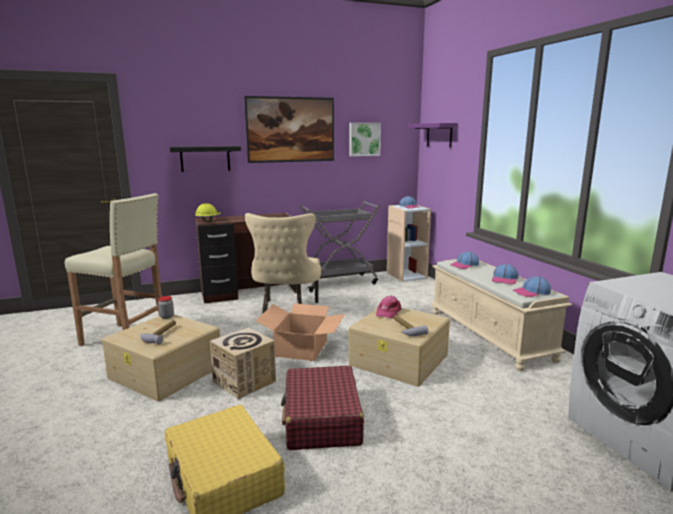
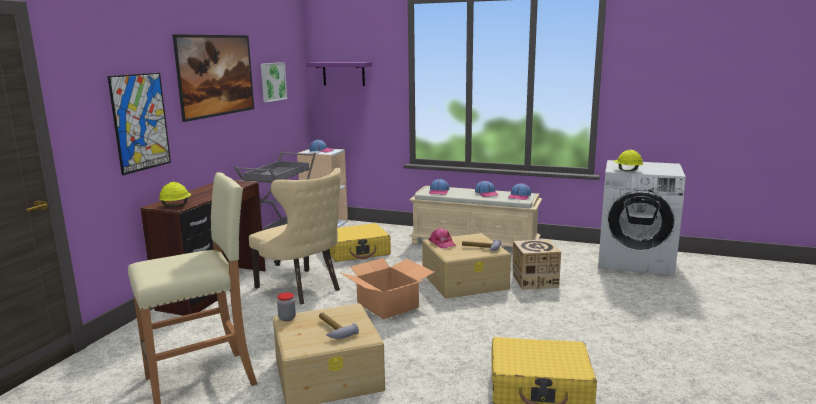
camera: 50 degrees left, 0 degrees up
(205, 158) = (140, 122): black shelf -> picture
(244, 381) = (408, 343): cardboard box -> cardboard box (534, 281)
(322, 419) = (508, 332): red suitcase -> none
(378, 302) = (357, 251): none -> yellow suitcase
(631, 289) = (627, 170): none -> yellow hard hat

